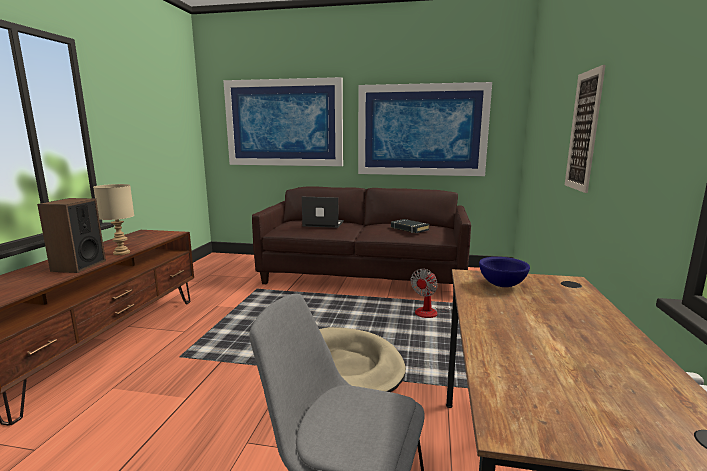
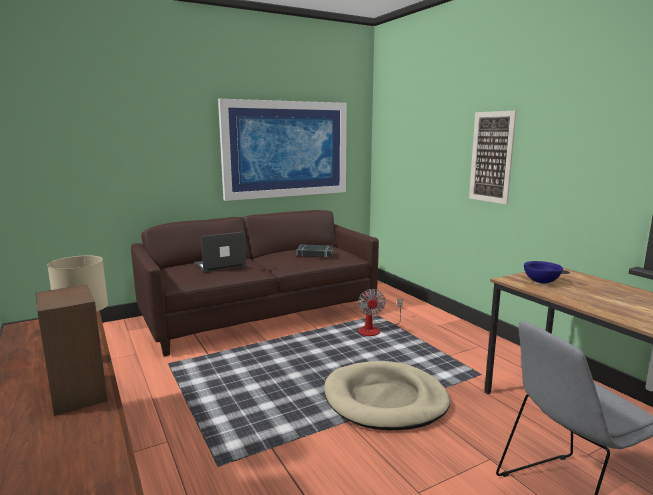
camera: 40 degrees left, 0 degrees up
(284, 123) = (121, 143): picture -> none

